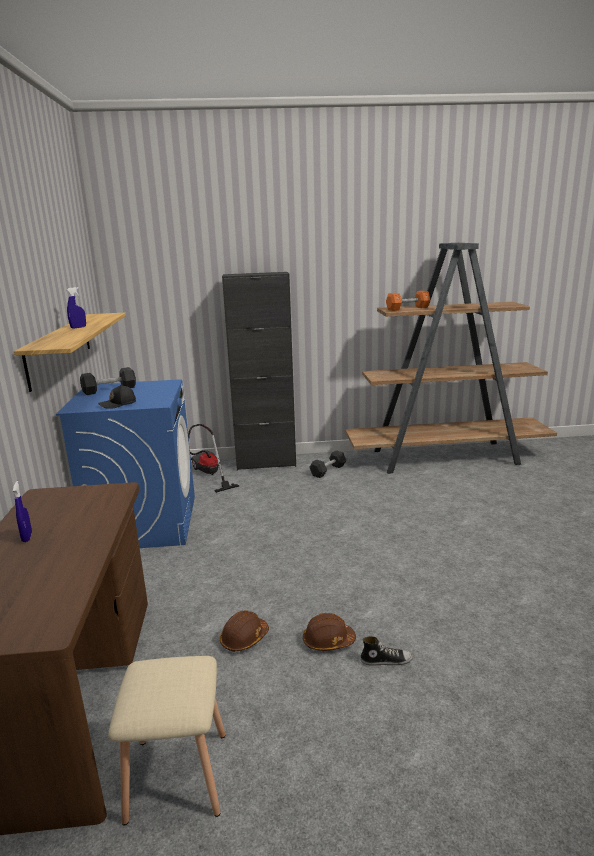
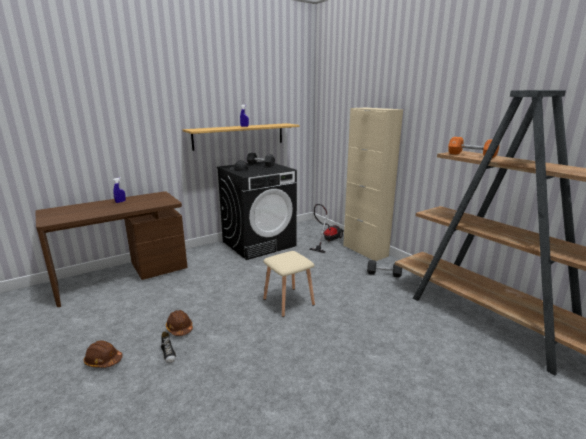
camera: 60 degrees right, 0 degrees up
(144, 522) = (259, 243): blue washing machine -> black washing machine
(179, 774) = (80, 315): beige stool -> beige stool (289, 302)
(244, 638) = (172, 302): brown hard hat -> brown hard hat (103, 360)
(266, 463) = (365, 251): black cabinet -> beige cabinet

